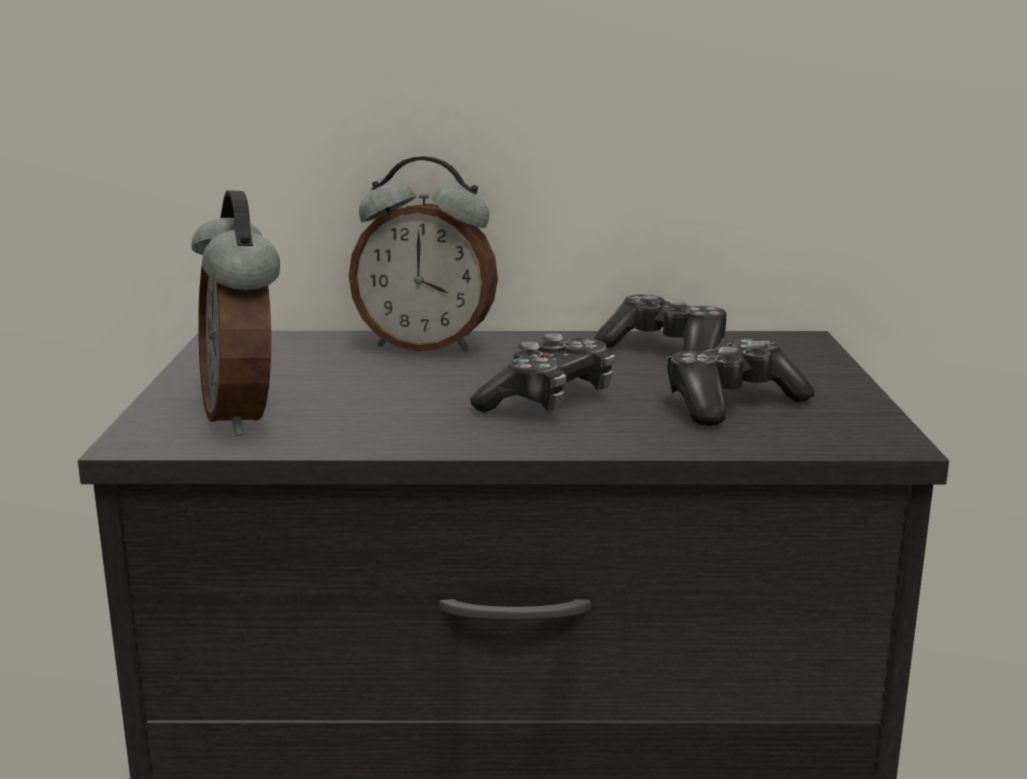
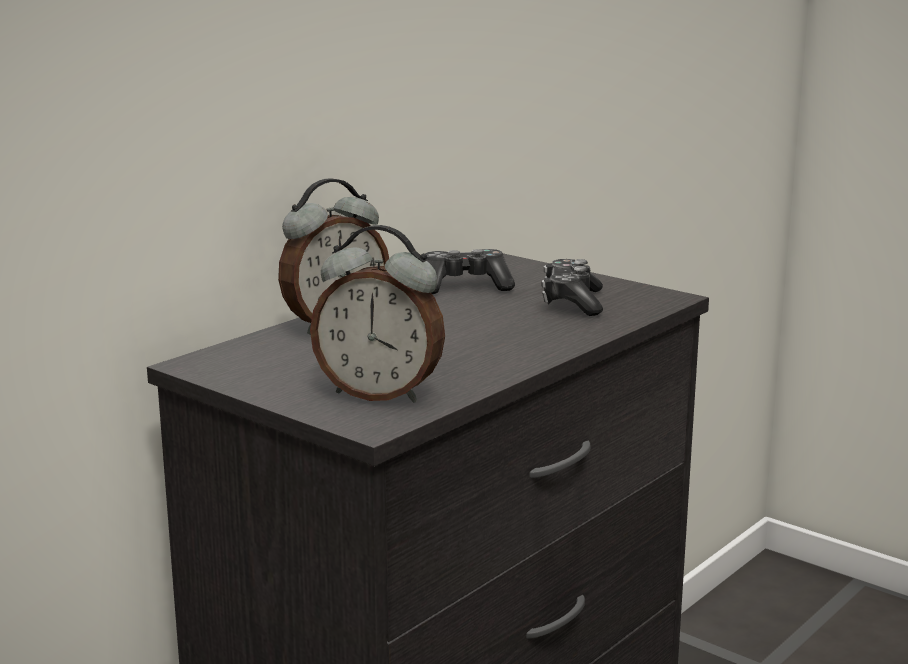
camera: 50 degrees left, 0 degrees up
(549, 401) = (496, 330): game controller -> none

